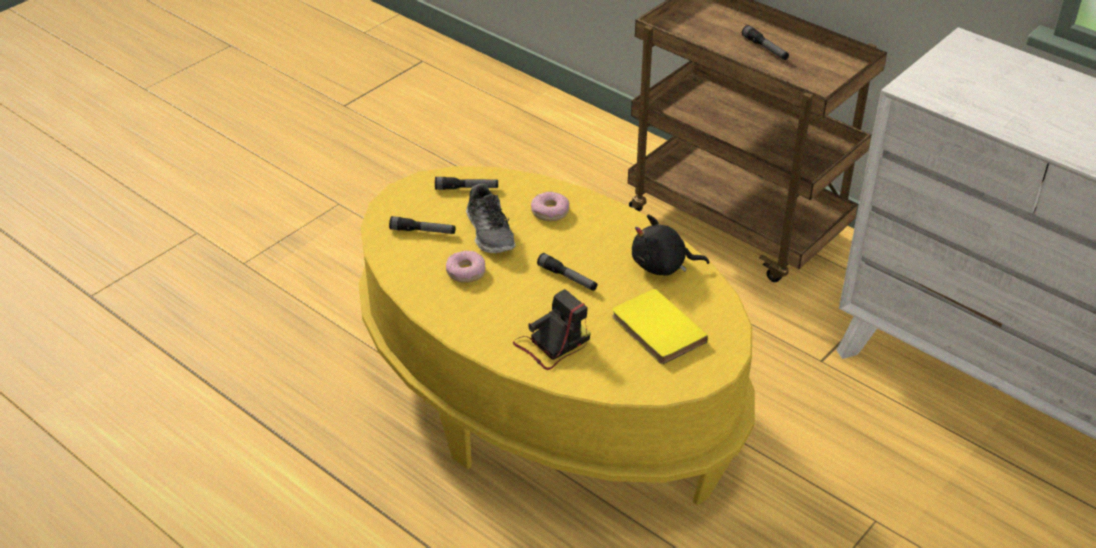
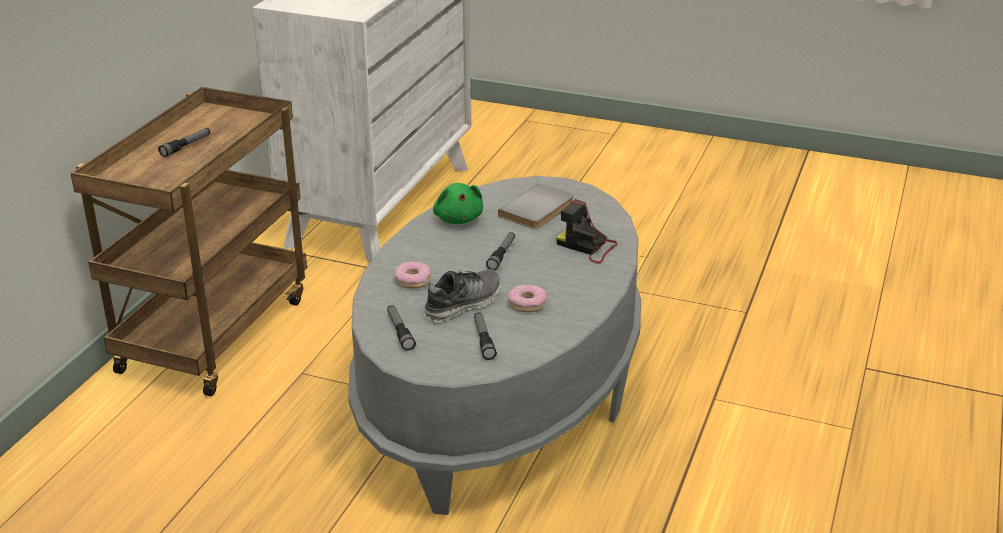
camera: 110 degrees left, 10 degrees down
(548, 392) = (501, 392): yellow coffee table -> grey coffee table
(655, 330) = (539, 210): yellow book -> grey book
(662, 266) = (458, 218): black plush toy -> green plush toy

